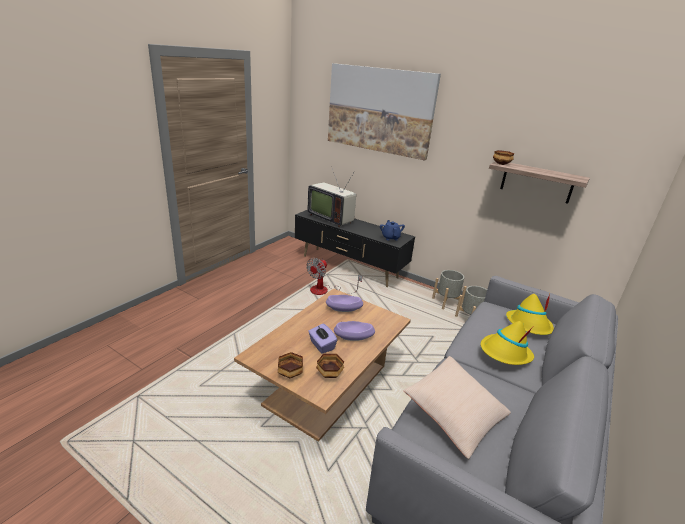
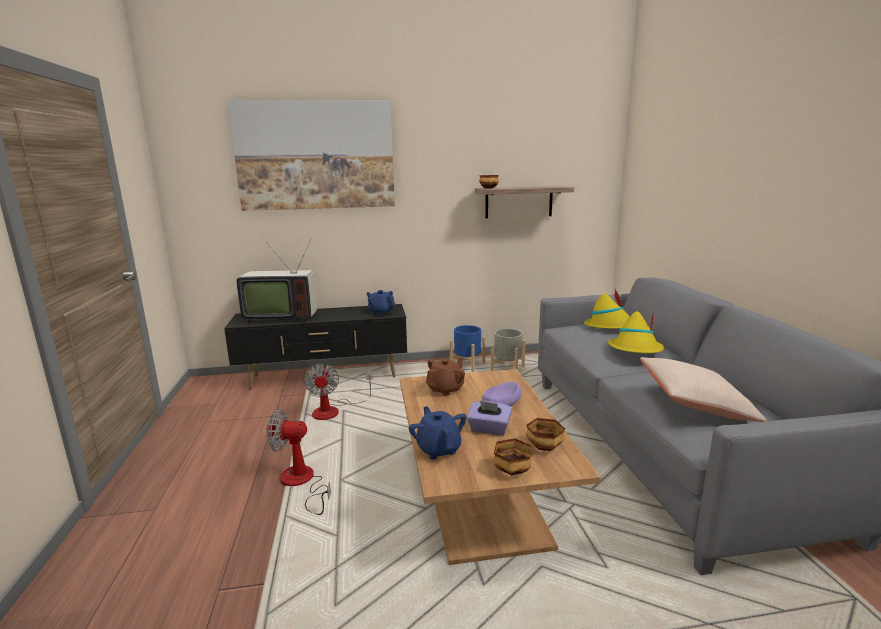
camera: 40 degrees left, 10 degrees down
(260, 322) = (301, 483): none -> fan
(279, 339) = (438, 449): none -> blue teapot
(343, 309) = (446, 389): purple bowl -> brown teapot
(446, 302) = (467, 365): grey planter -> blue planter

